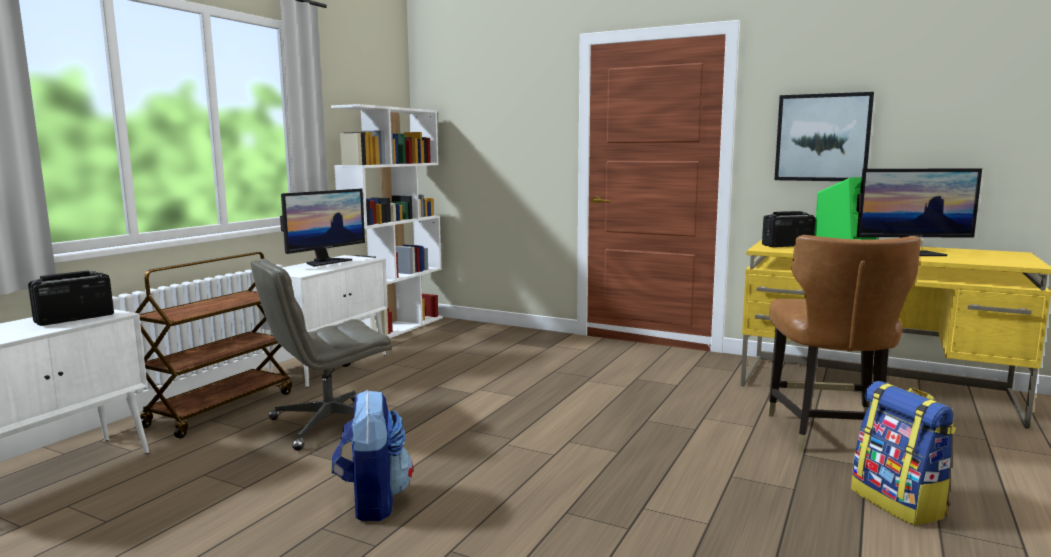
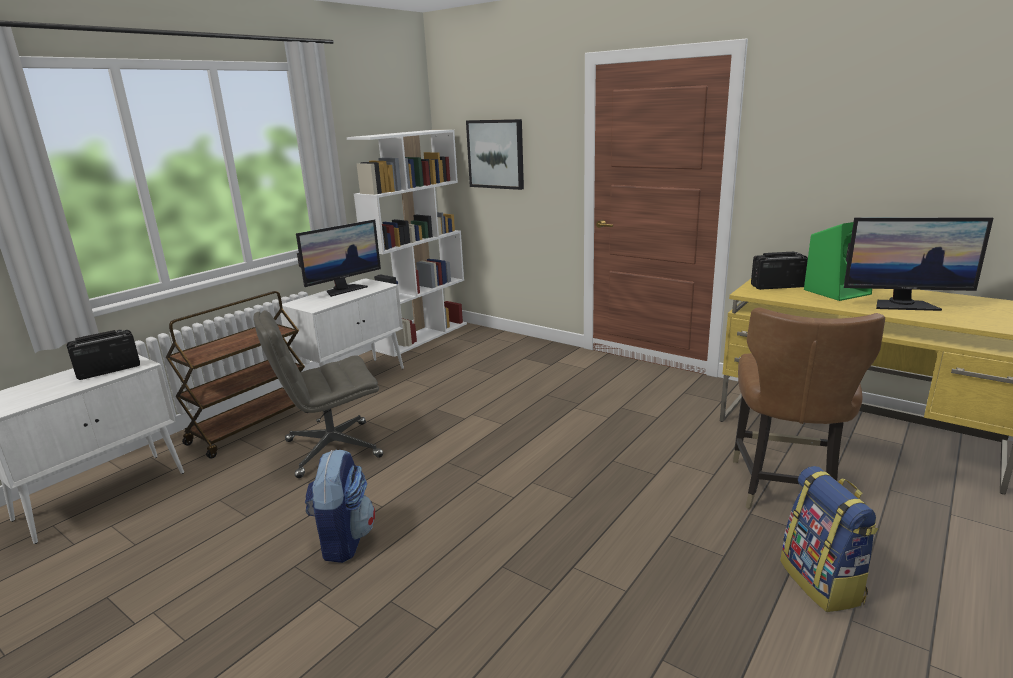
camera: 10 degrees right, 10 degrees up
(822, 137) = (828, 169): picture -> picture (496, 154)

